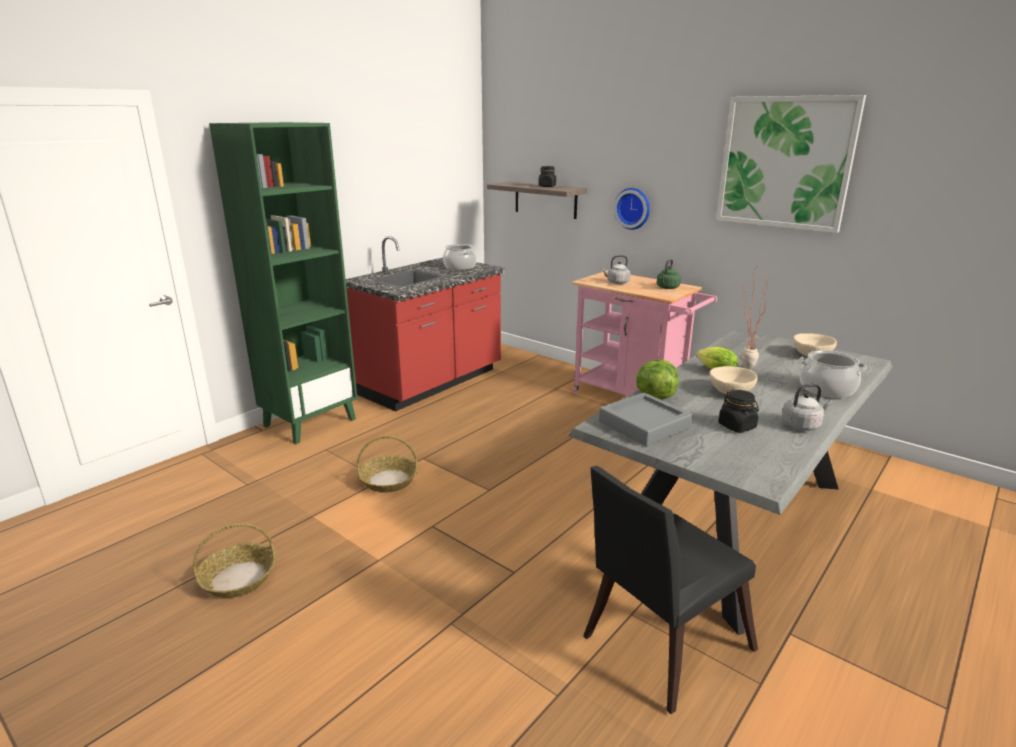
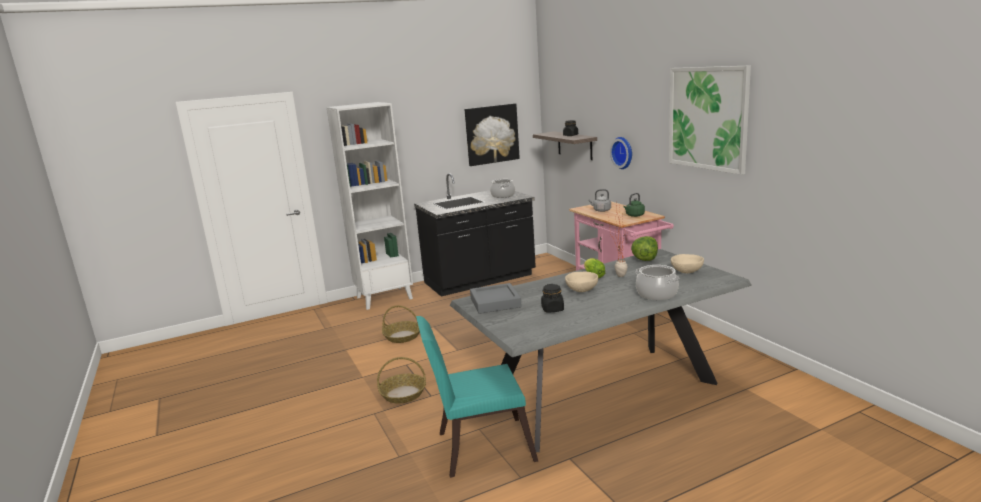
camera: 25 degrees right, 5 degrees down
(239, 578) = (288, 373): basket -> basket (403, 394)
(310, 422) = (384, 298): green bookcase -> white bookcase
(430, 183) = (491, 134): none -> picture
(431, 382) = (480, 280): red counter -> black counter
(655, 396) = (527, 287): lettuce -> lettuce (644, 259)
(659, 646) = (478, 447): black chair -> turquoise chair
(802, 425) = (598, 313): grey kettle -> none

